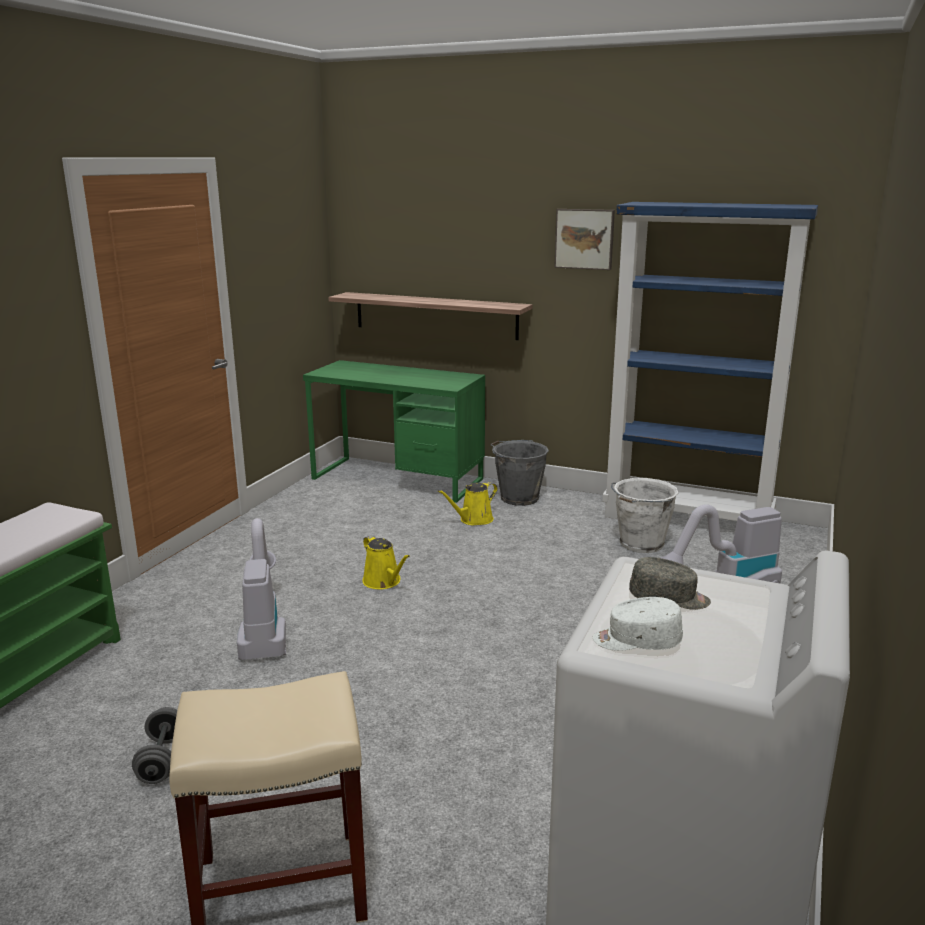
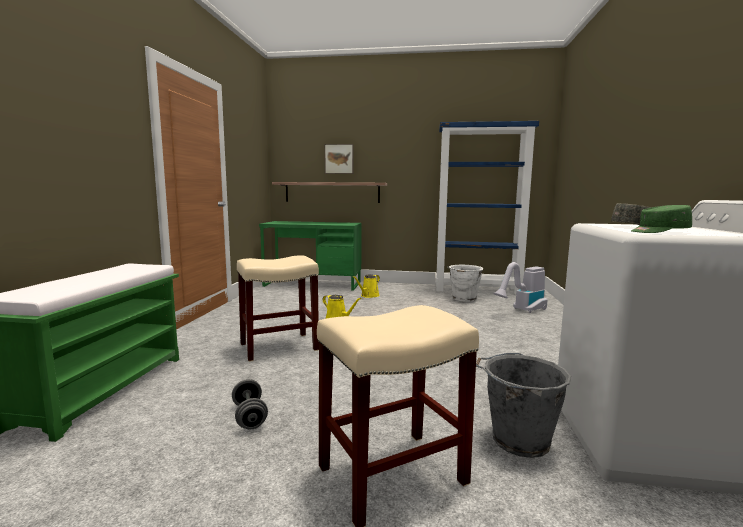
camera: 15 degrees left, 10 degrees down
(263, 631) = (278, 347): vacuum cleaner -> beige stool
(518, 498) = (385, 287): grey bucket -> grey bucket (517, 440)
(584, 239) = (415, 147): picture -> picture (339, 159)
(636, 641) = (659, 232): white cap -> green cap

